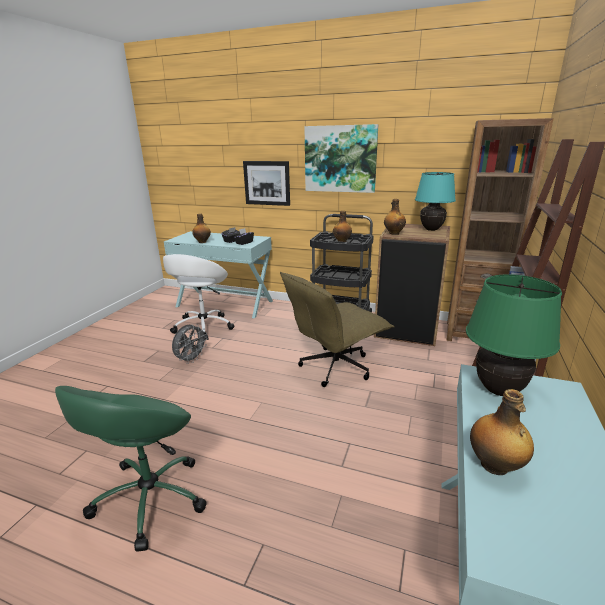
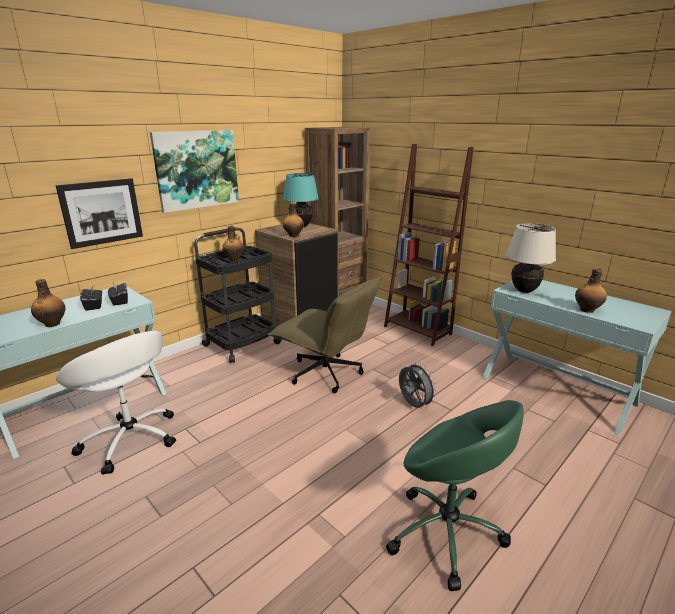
camera: 65 degrees left, 0 degrees up
(191, 359) = (209, 465): grey fan -> grey fan (413, 405)
(336, 366) = (324, 373): beige office chair -> beige office chair turned 45 degrees counterclockwise
(498, 390) = (524, 291): green table lamp -> beige table lamp

